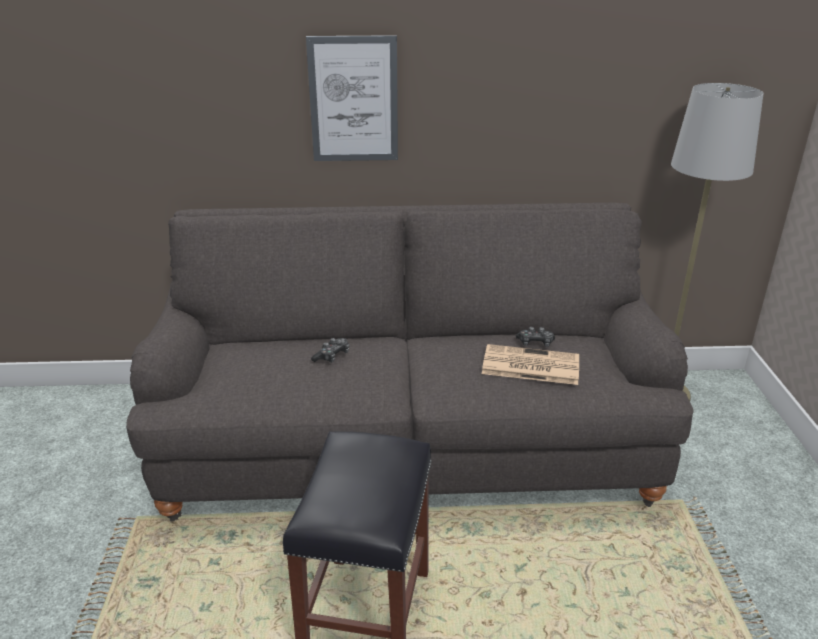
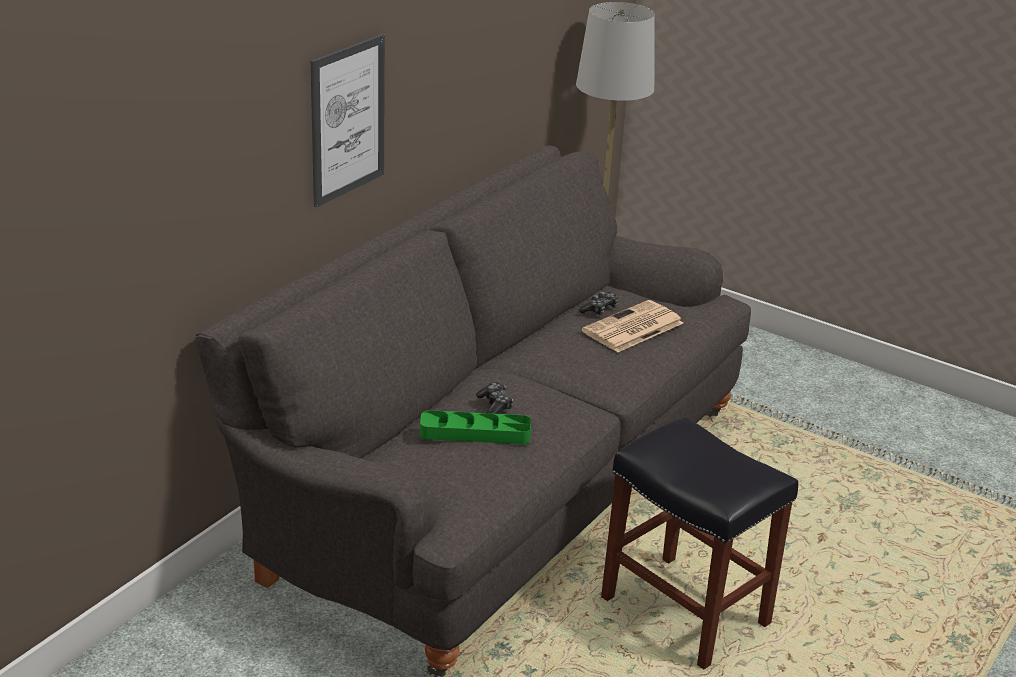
camera: 55 degrees left, 0 degrees up
(285, 363) = (475, 433): none -> green tray

